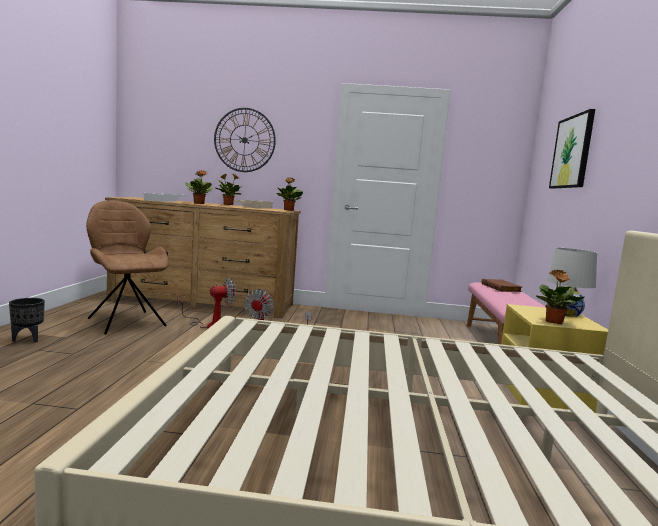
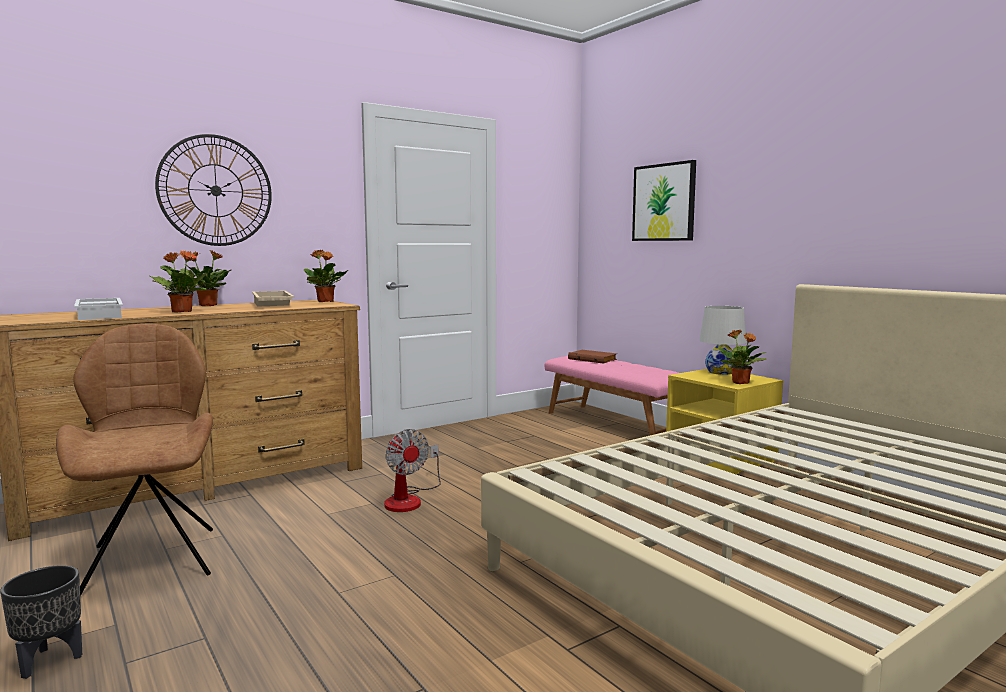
camera: 40 degrees left, 0 degrees up
(126, 321) = (152, 558): brown chair -> brown chair turned 60 degrees clockwise
(211, 325) = (299, 511): fan -> none

